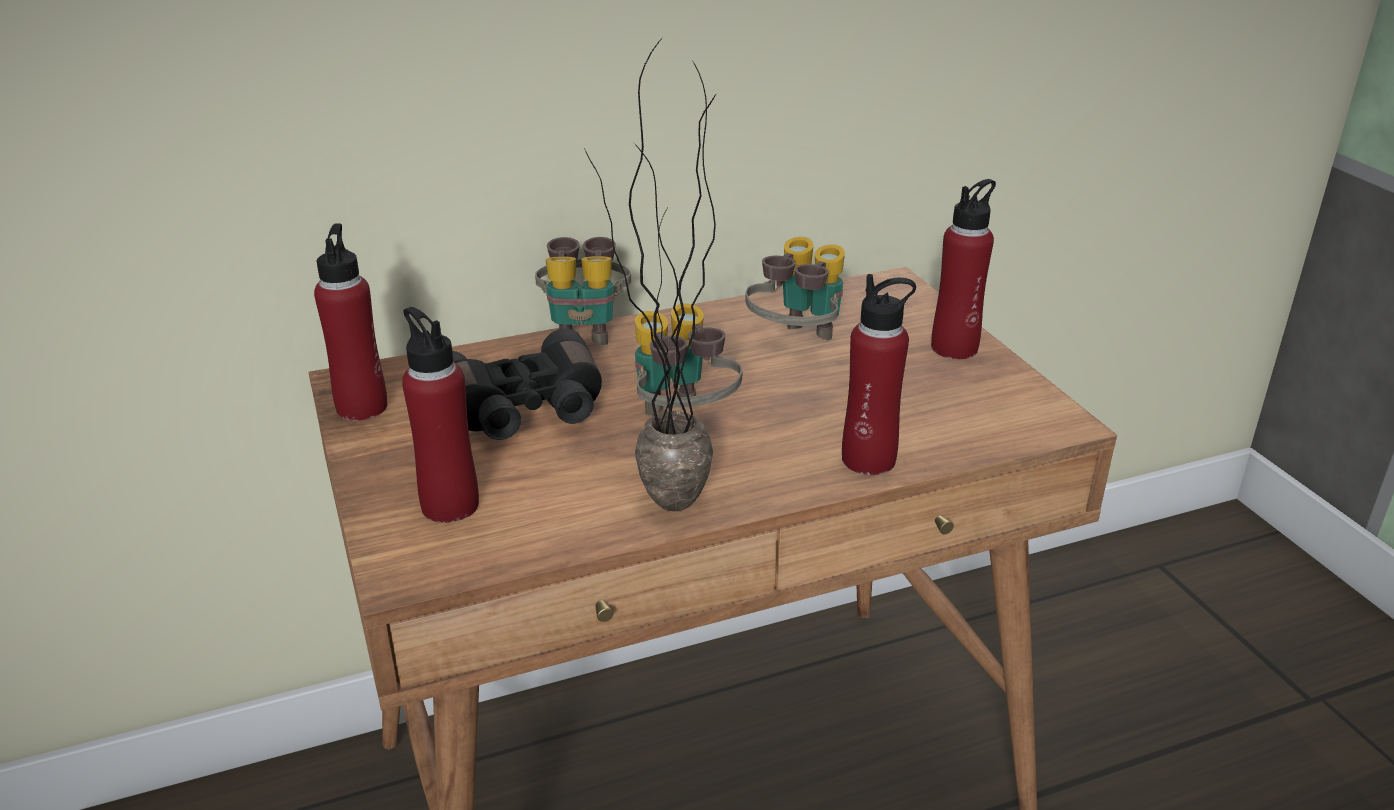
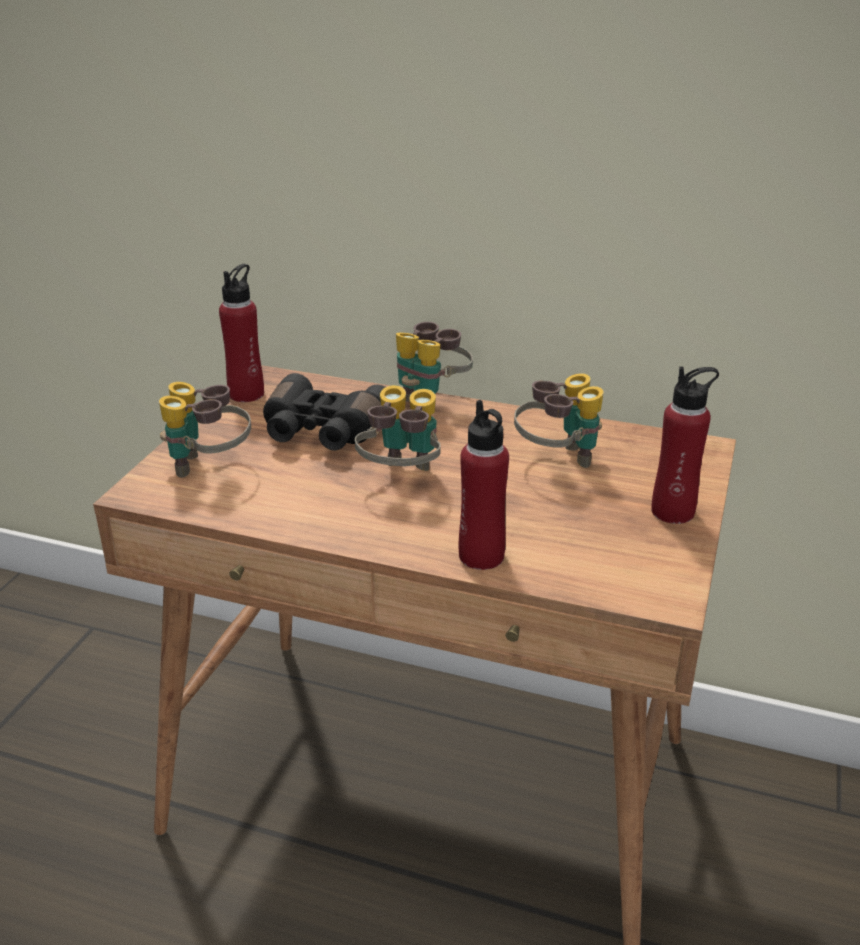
camera: 40 degrees right, 0 degrees up
(450, 505) = (209, 467): red bottle -> binoculars
(658, 513) = (304, 525): potted plant -> none

